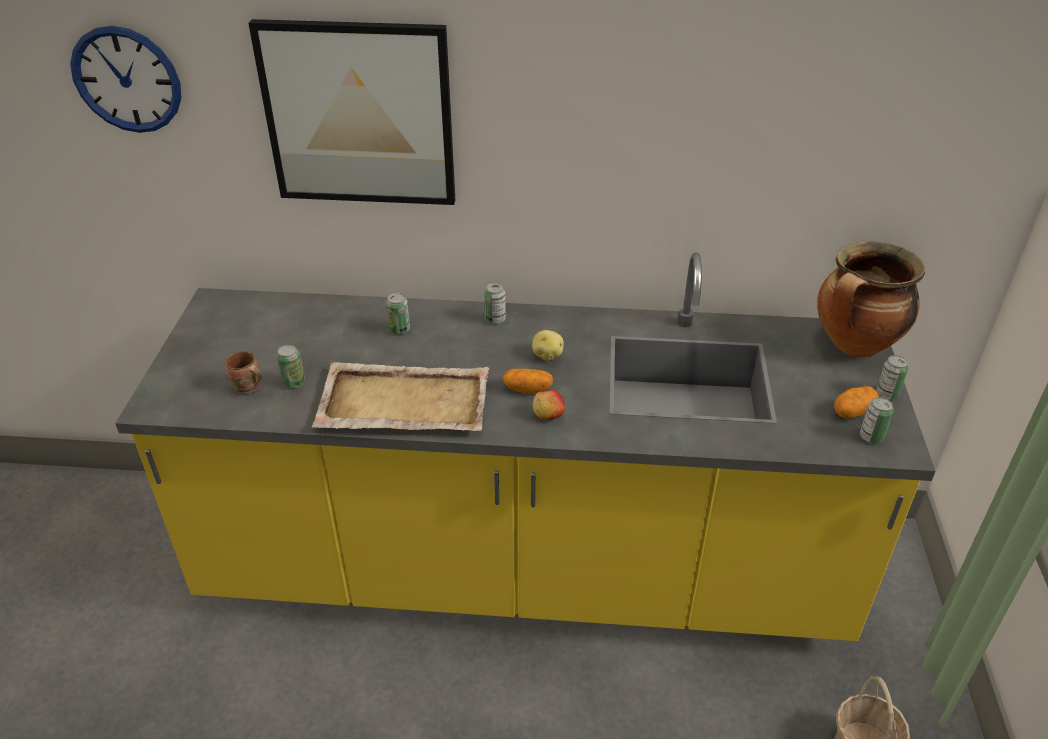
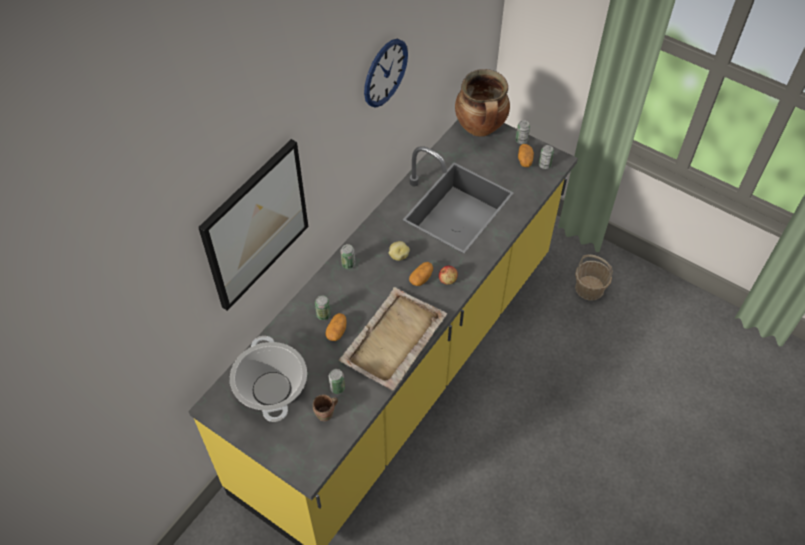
camera: 60 degrees left, 15 degrees up
(127, 80) = (131, 331): wall clock -> wall clock (385, 73)
(261, 333) = (272, 389): none -> cooking pot
(382, 349) = (337, 331): none -> potato

